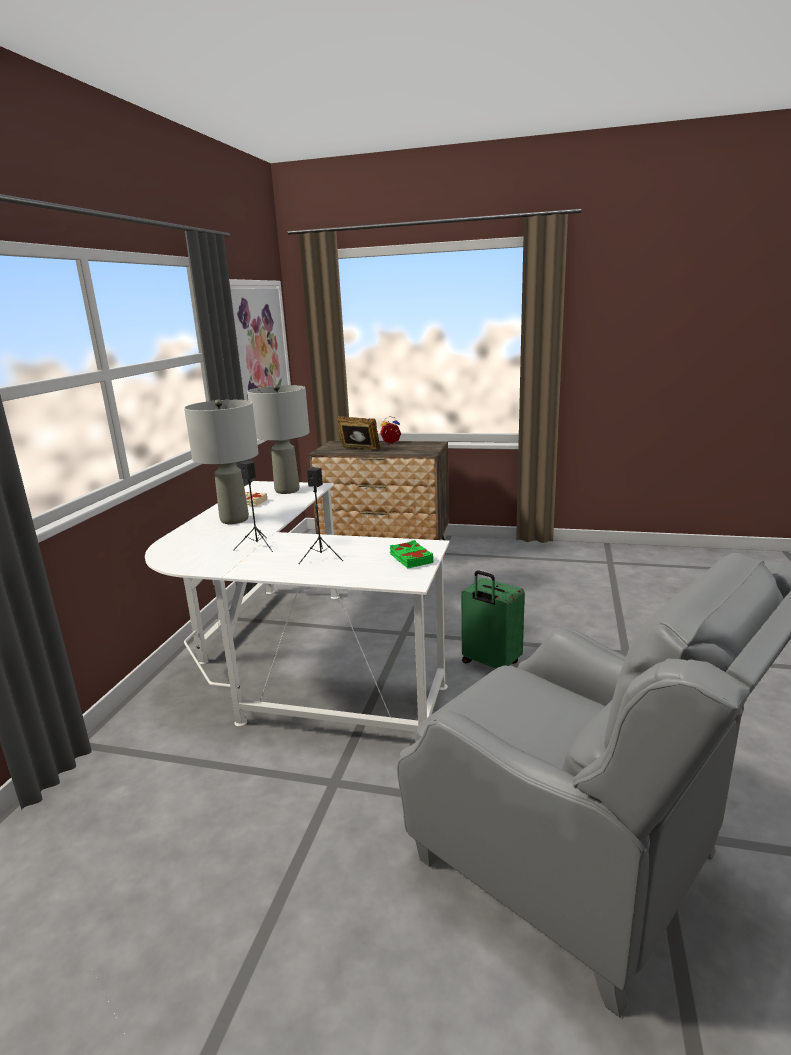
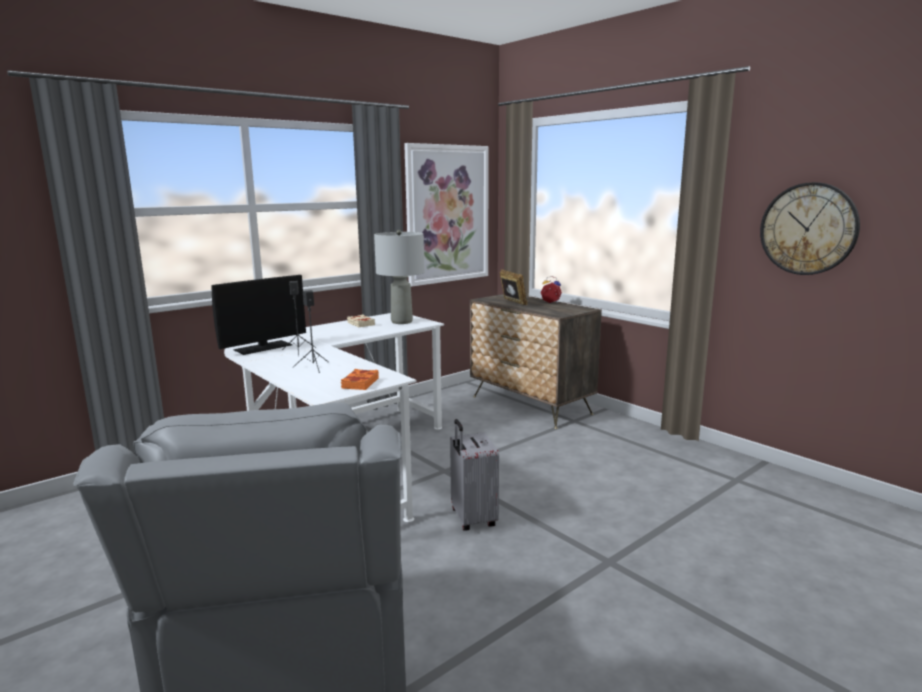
camera: 35 degrees right, 5 degrees down
(203, 554) = (263, 347): none -> monitor
(235, 519) = (327, 332): grey table lamp -> none
(410, 559) = (359, 383): green book -> orange book
(490, 663) = (472, 519): green suitcase -> grey suitcase
(631, 348) = (808, 229): none -> wall clock

